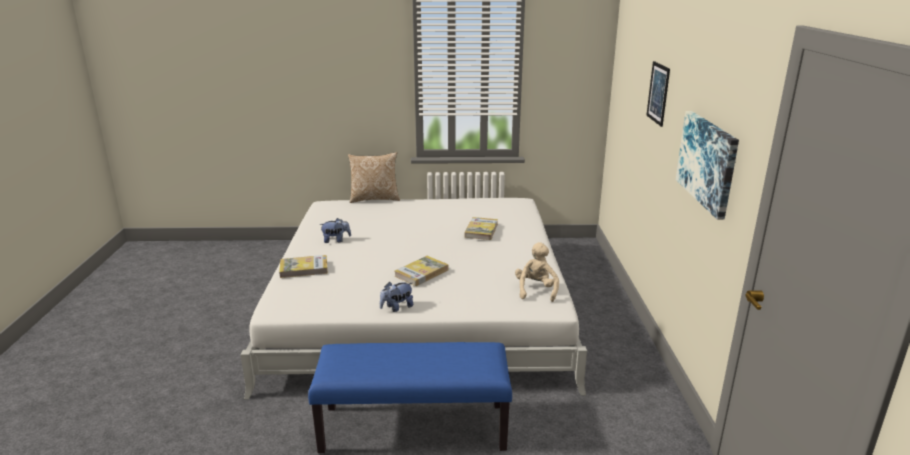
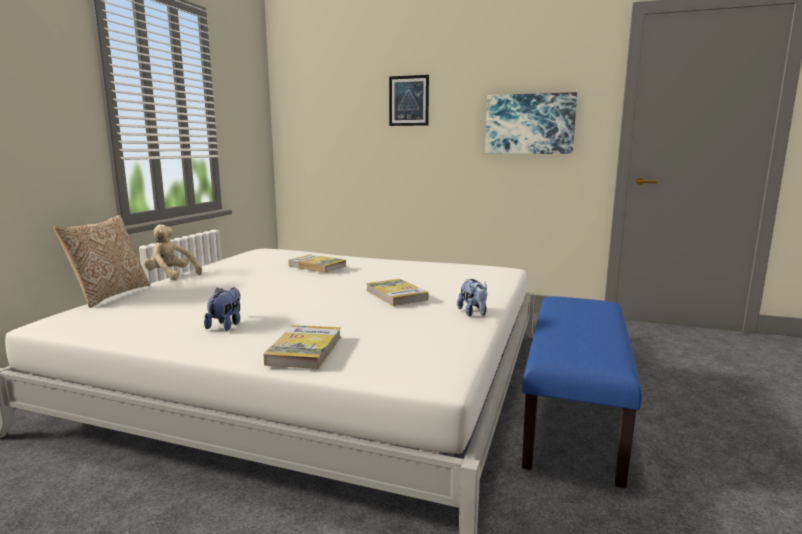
camera: 70 degrees left, 10 degrees down
(536, 290) = (469, 269): beige plush toy -> beige plush toy (171, 276)

